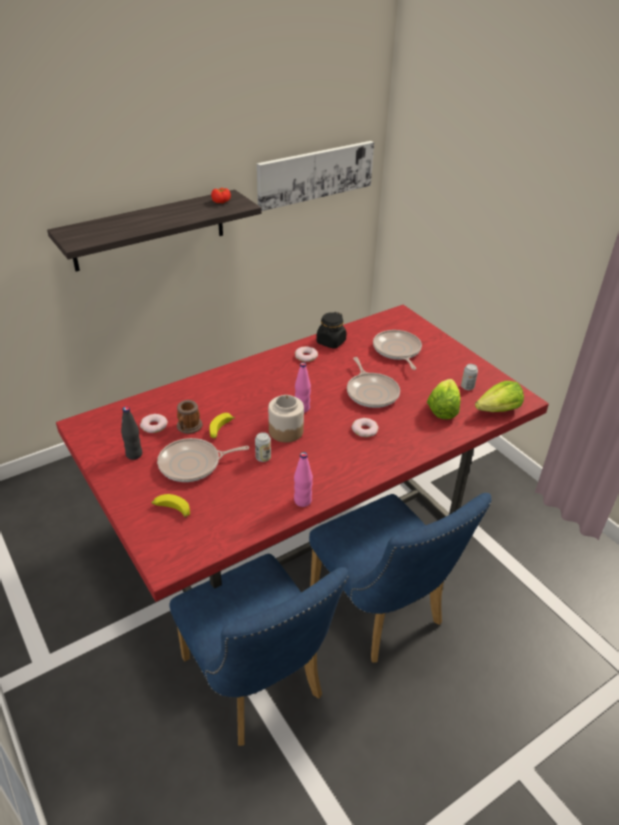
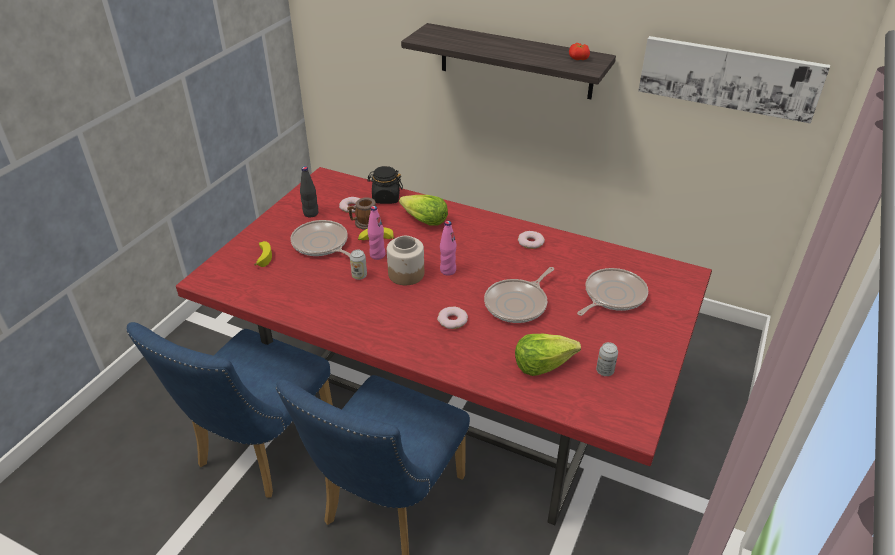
camera: 60 degrees right, 0 degrees up
(302, 501) = (321, 319): pink bottle -> pink bottle (377, 255)
(331, 342) = (573, 248): black jar -> black jar (386, 198)
(498, 410) = (587, 411): lettuce -> lettuce (424, 220)

